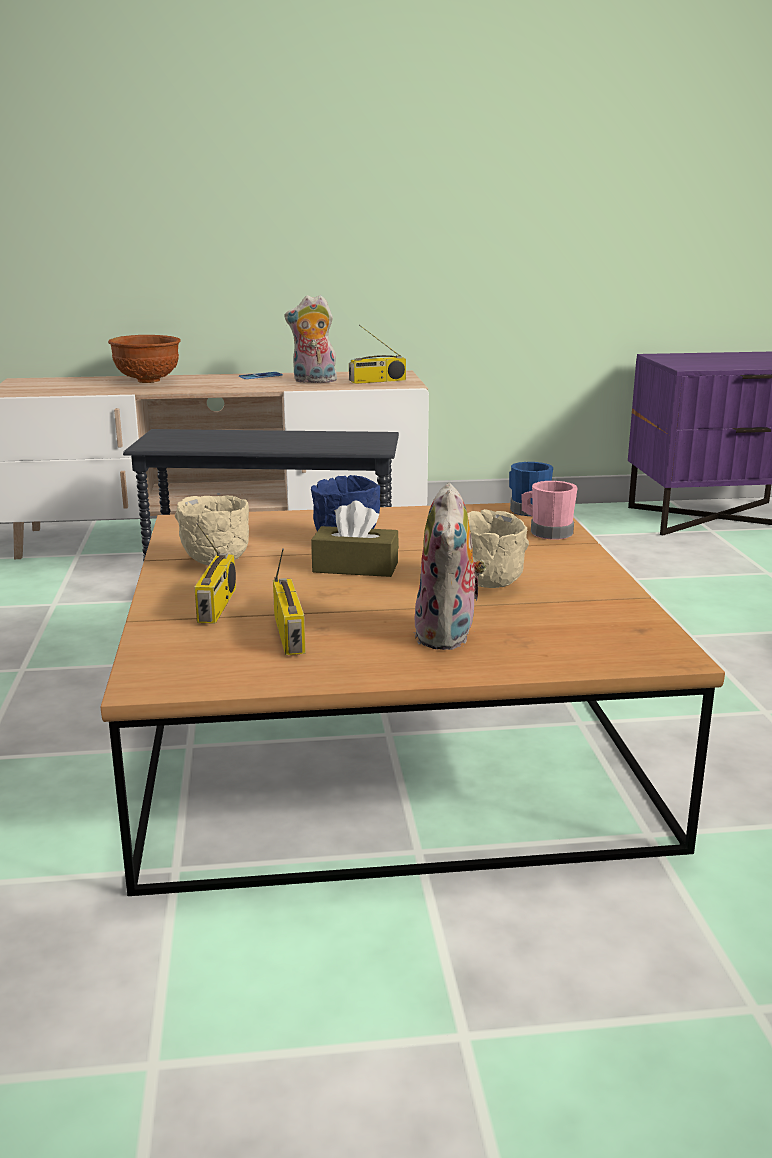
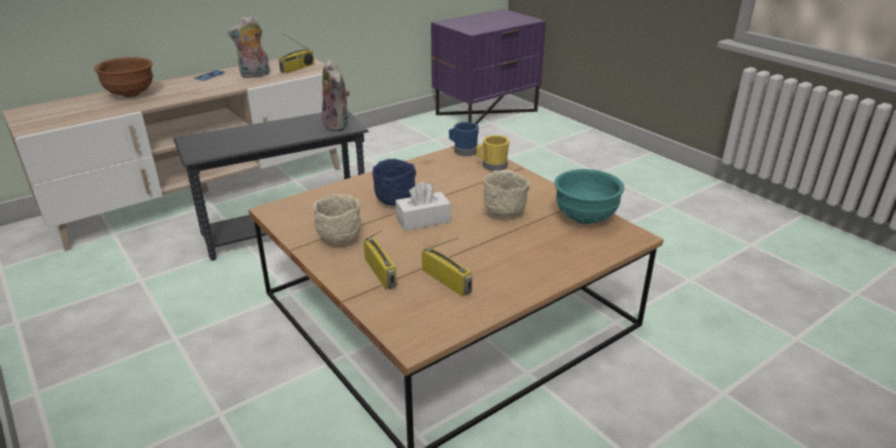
camera: 30 degrees left, 10 degrees up
(355, 567) = (423, 220): brown tissue box -> white tissue box
(449, 636) = (526, 256): plush toy -> plush toy (338, 125)
(546, 532) = (492, 166): pink mug -> yellow mug
(612, 616) = (584, 218): none -> turquoise bowl

